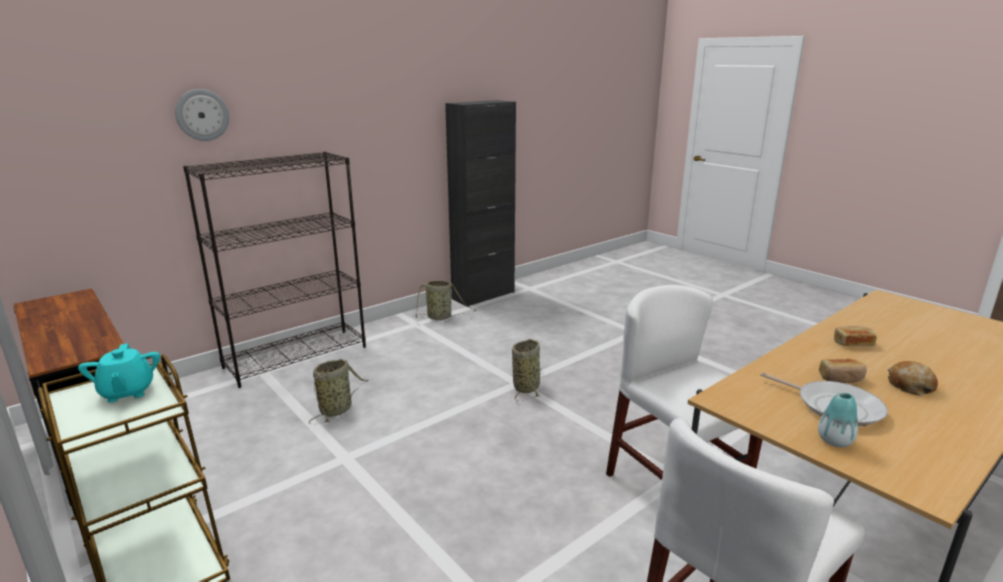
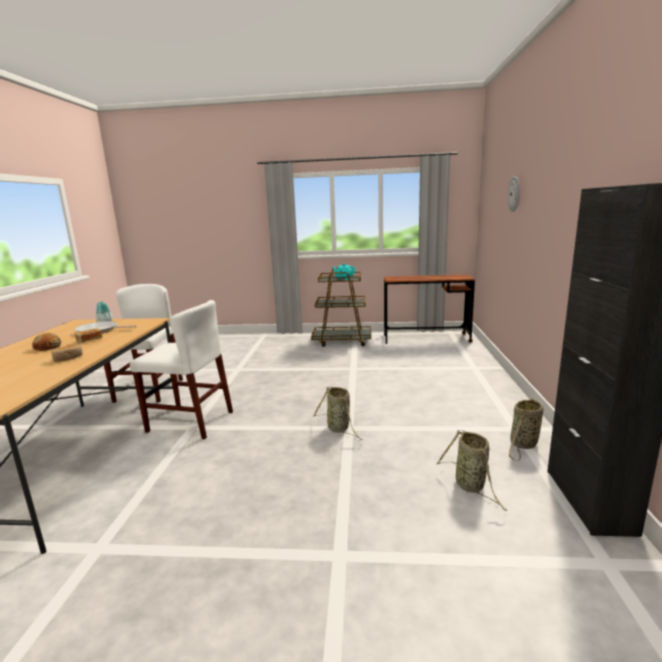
camera: 135 degrees right, 5 degrees down
(297, 356) = (488, 378): black bookcase -> none
(337, 409) = (400, 375): basket -> basket (471, 486)

